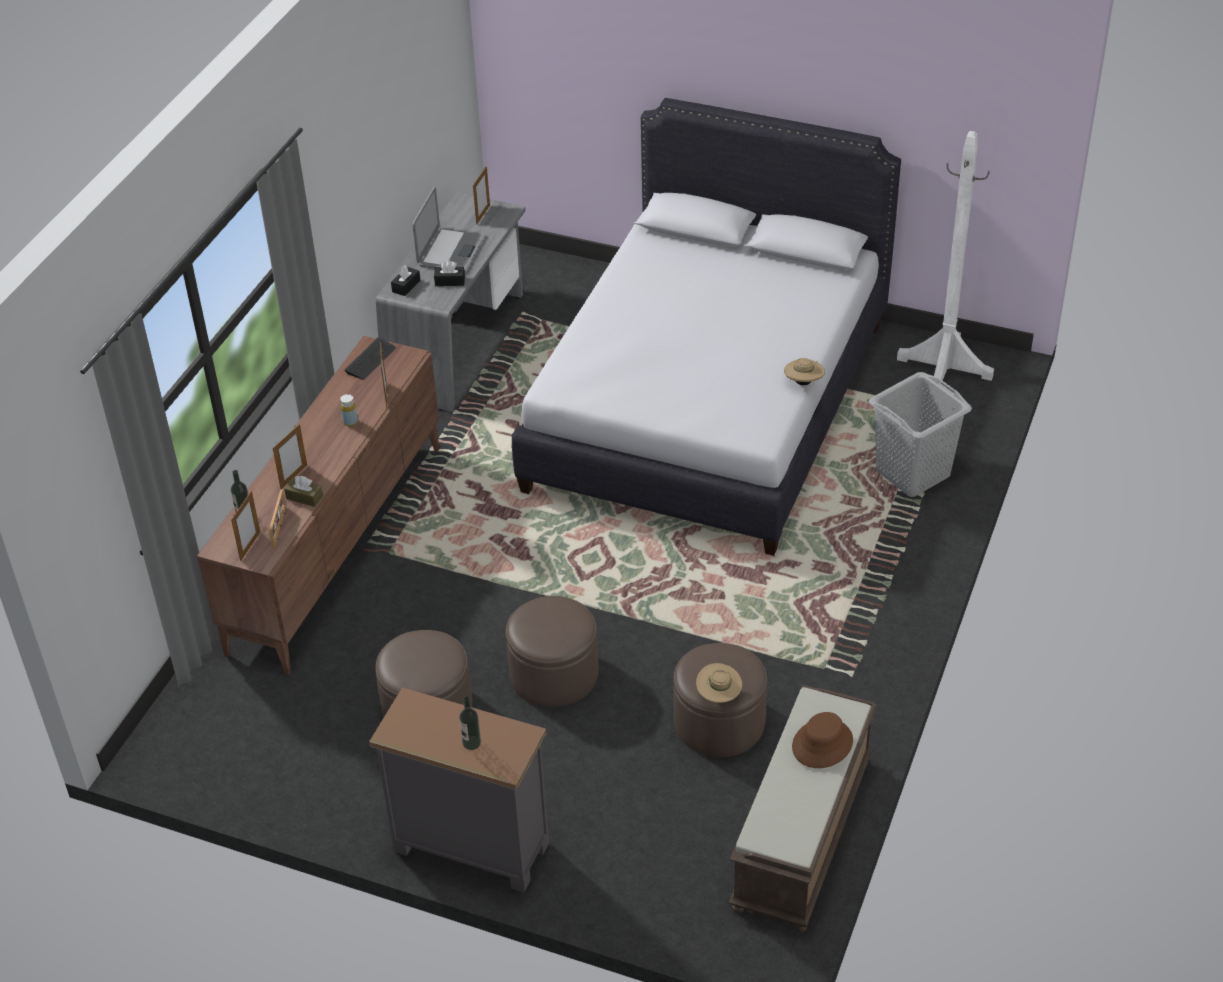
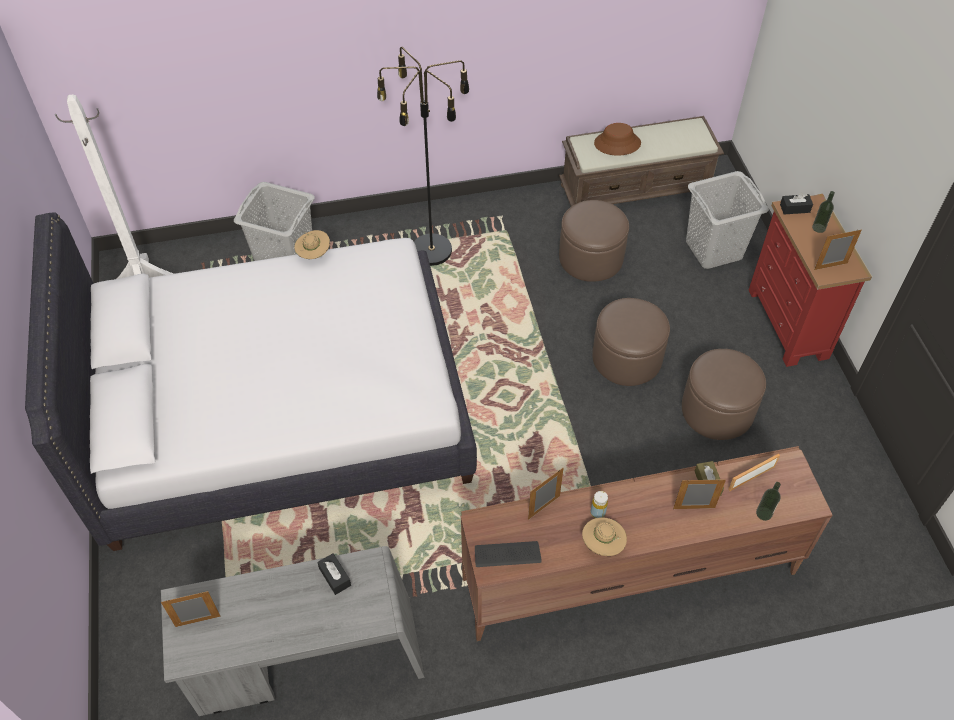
camera: 125 degrees left, 10 degrees up
(250, 546) = (788, 483): picture frame -> picture frame (830, 266)
(406, 286) = (367, 613): black tissue box -> black tissue box (794, 208)
(450, 251) = (282, 611): laptop -> none
(471, 846) = (787, 324): grey dresser -> red dresser
(636, 851) = (714, 250): none -> grey laundry basket
(719, 695) = (614, 212): beige hat -> beige hat (602, 544)
(839, 589) = (431, 251): none -> floor lamp

